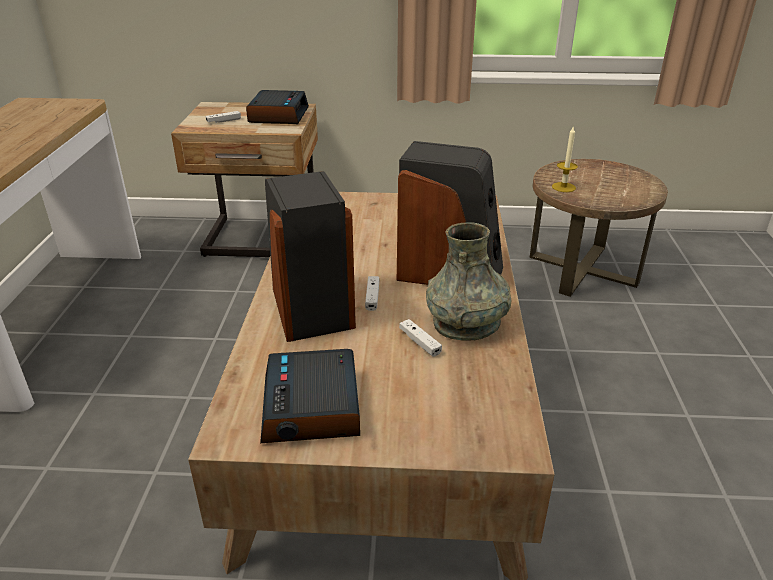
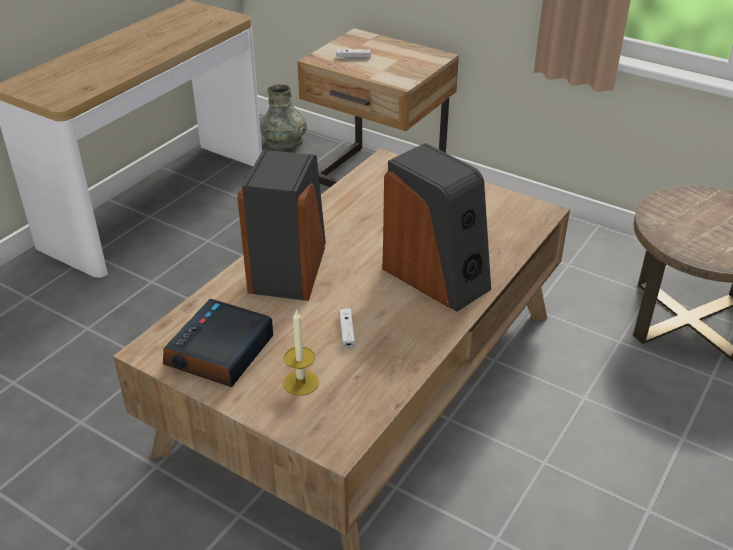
camera: 30 degrees right, 5 degrees up
(278, 115) = (409, 61): alarm clock -> none
(372, 297) = (347, 278): white game controller -> none
(466, 323) = (402, 329): grey vase -> grey vase (284, 142)
(563, 187) = (665, 220): candle -> candle (301, 382)

